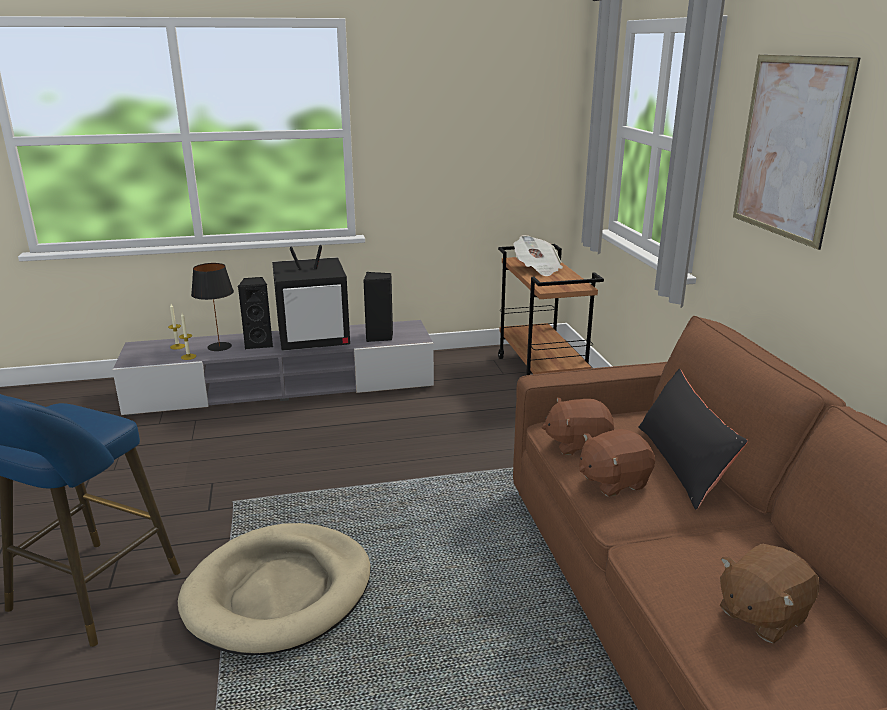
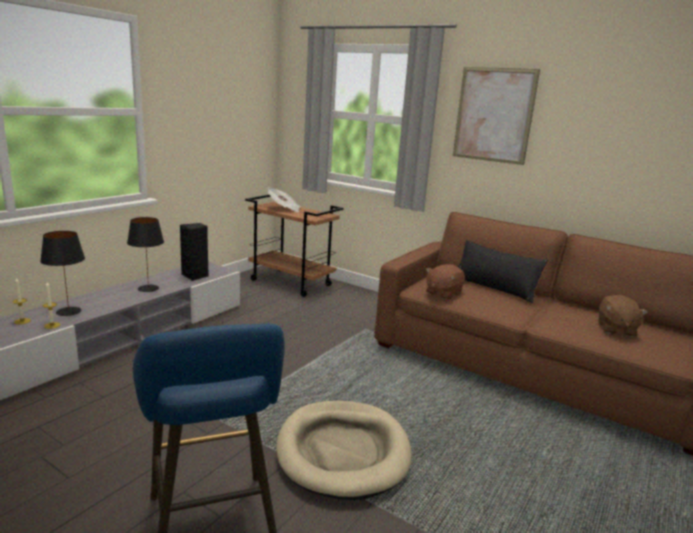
camera: 45 degrees left, 5 degrees down
(259, 343) = (104, 301): black speaker -> none
(315, 340) = (148, 288): television -> black table lamp
(613, 481) = (486, 303): brown plush toy -> none

